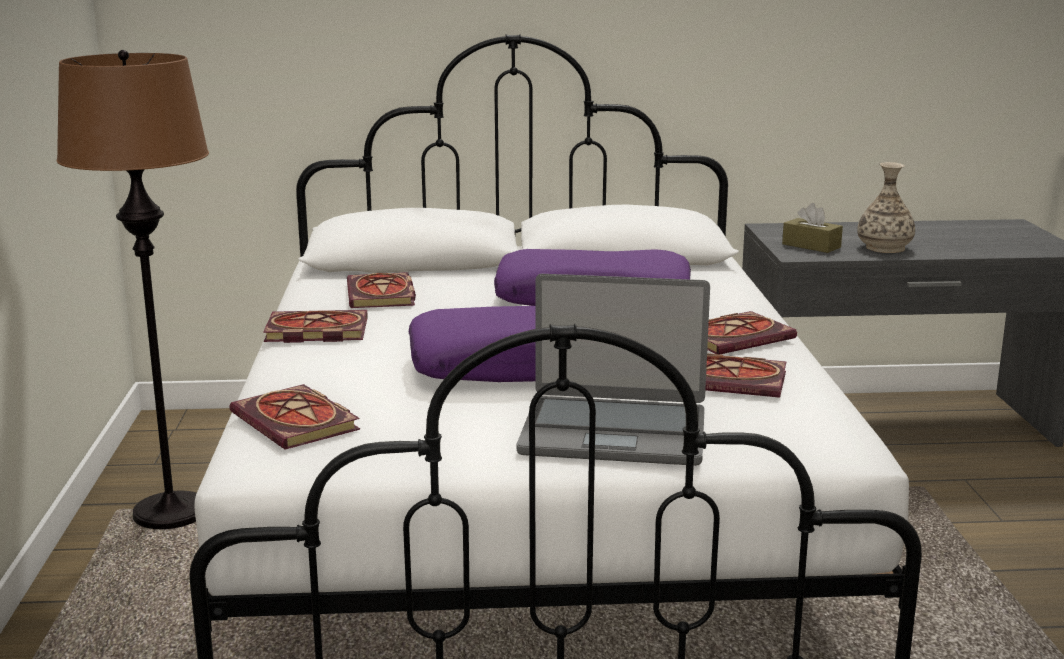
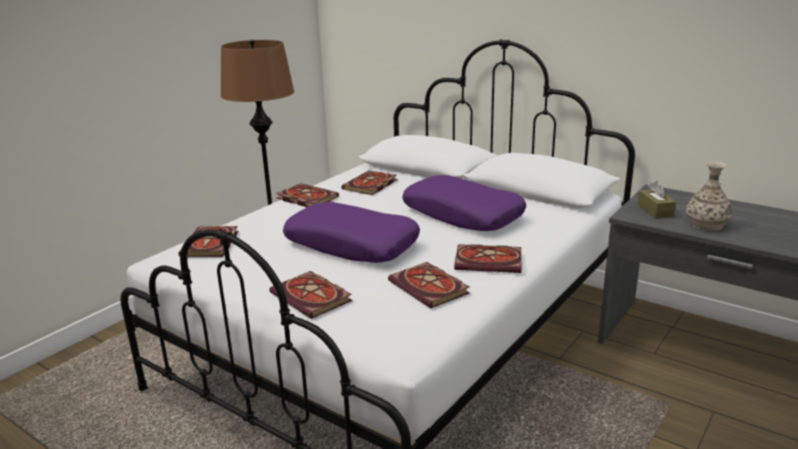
camera: 40 degrees right, 5 degrees up
(614, 432) = (313, 298): laptop -> book

